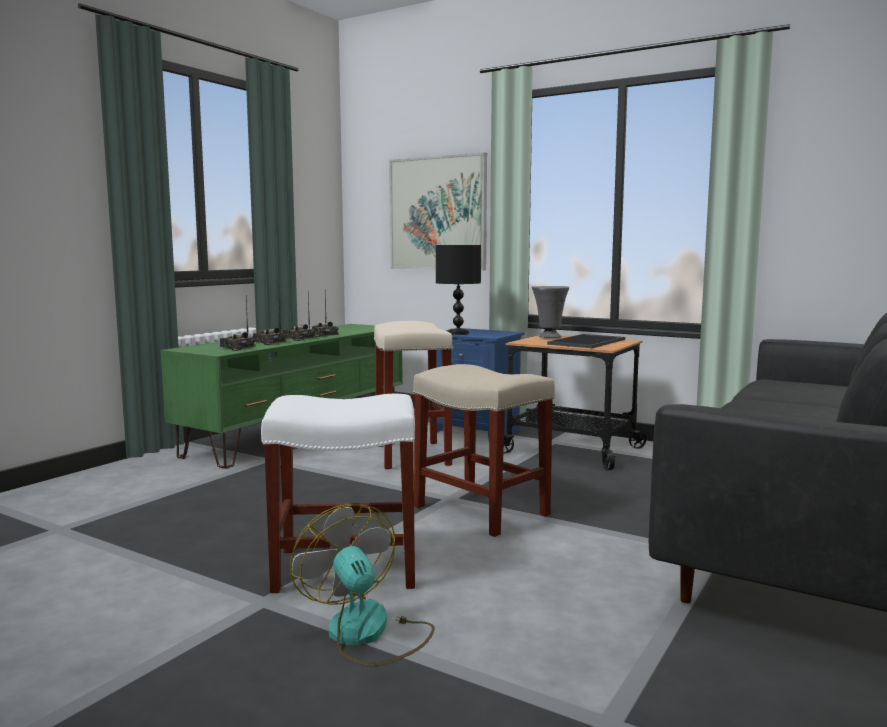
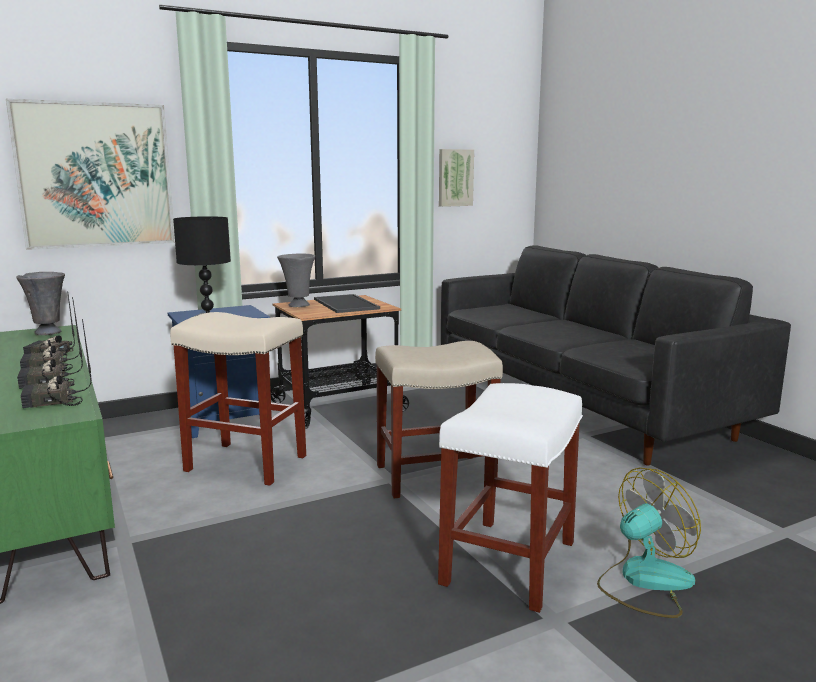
camera: 60 degrees left, 5 degrees up
(367, 634) = (644, 581): fan -> fan turned 150 degrees clockwise
(373, 327) = (48, 332): none -> grey vase
(809, 207) = (455, 177): none -> picture

